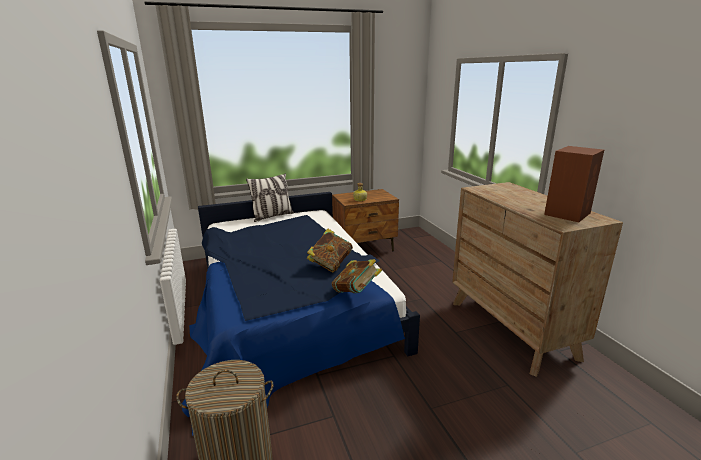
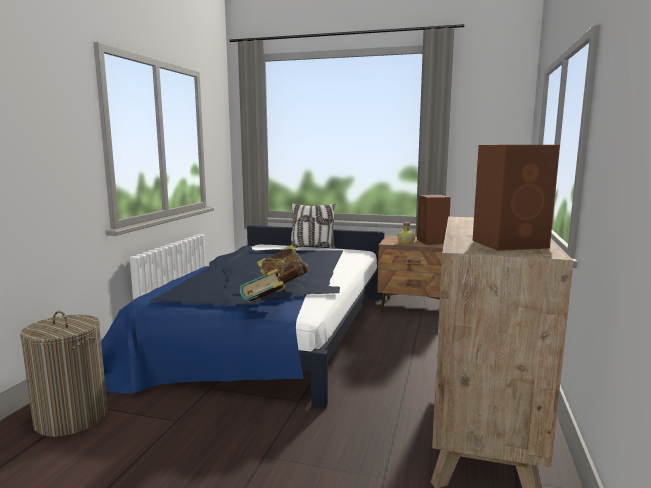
camera: 35 degrees right, 10 degrees down
(375, 195) = (432, 242): none -> brown speaker

